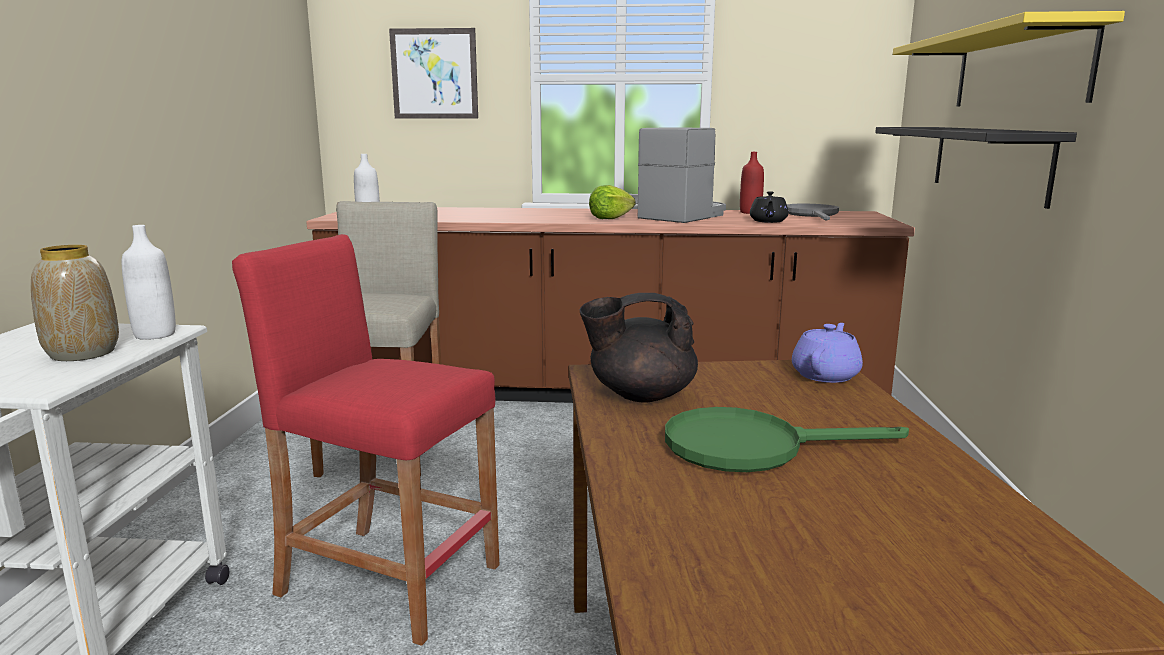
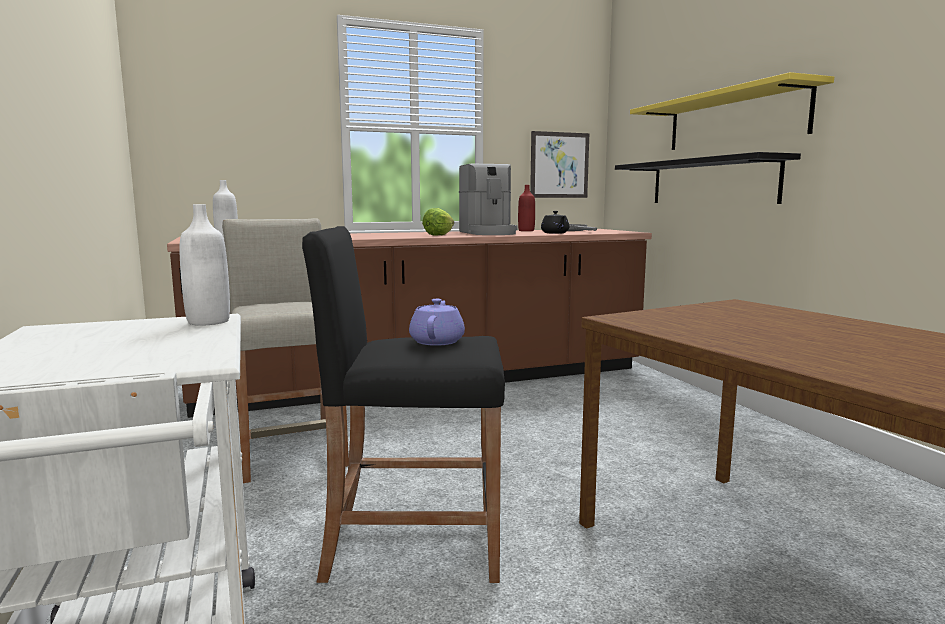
camera: 25 degrees left, 5 degrees down
(82, 354) = (168, 339): vase -> none
(389, 580) = (413, 544): red stool -> black stool
(434, 74) = (253, 117): picture -> picture (559, 165)
(640, 395) = (675, 325): black teapot -> none
(684, 216) = (488, 233): coffee machine -> coffee machine turned 150 degrees clockwise
(751, 447) = (808, 338): green frying pan -> none
(826, 375) = (749, 306): purple teapot -> purple teapot (437, 341)

